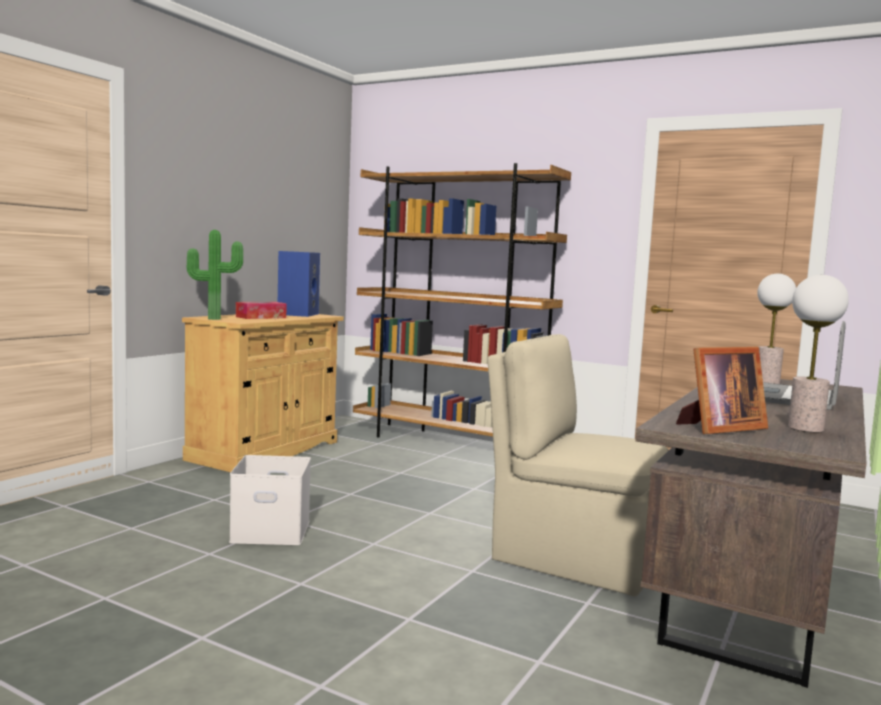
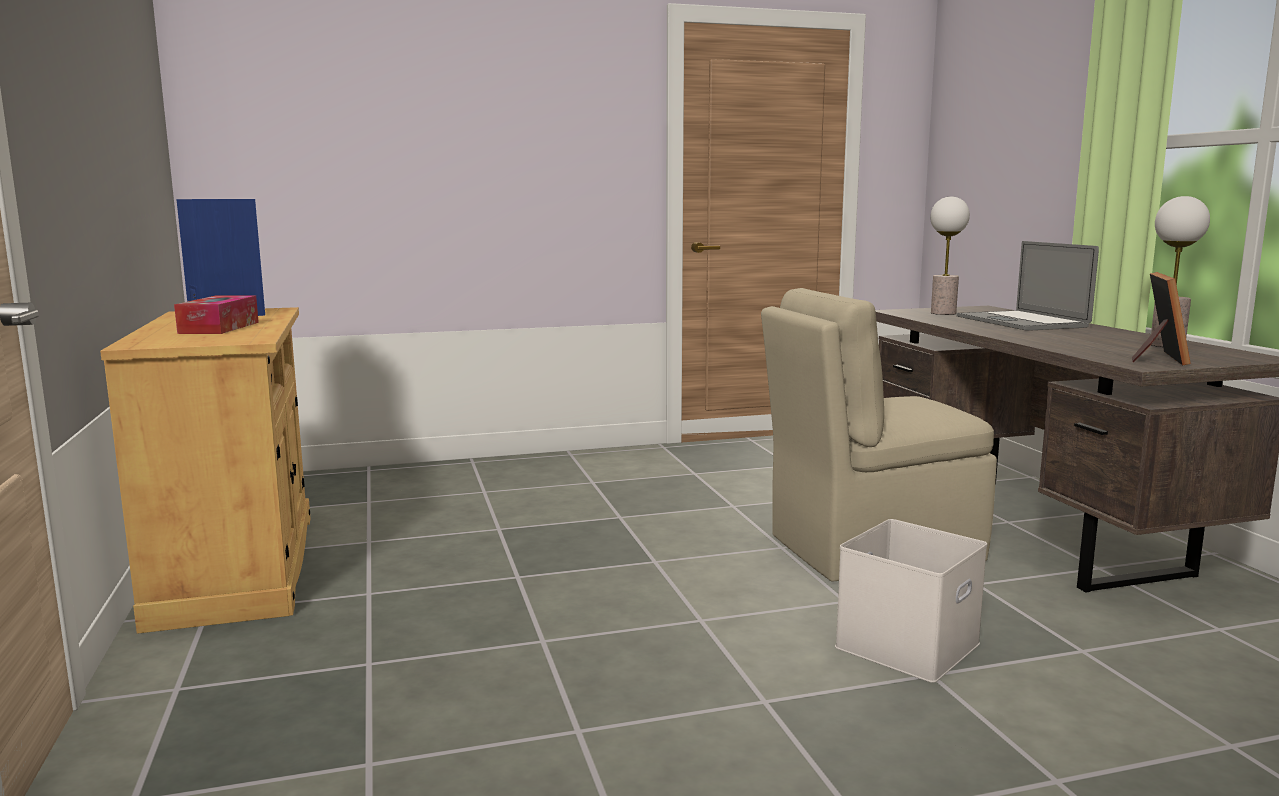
camera: 45 degrees left, 5 degrees up
(214, 318) = (175, 342): potted plant -> none
(273, 530) = (564, 662): white storage box -> white storage box (906, 643)
(449, 442) = (451, 473): brown bookcase -> none

